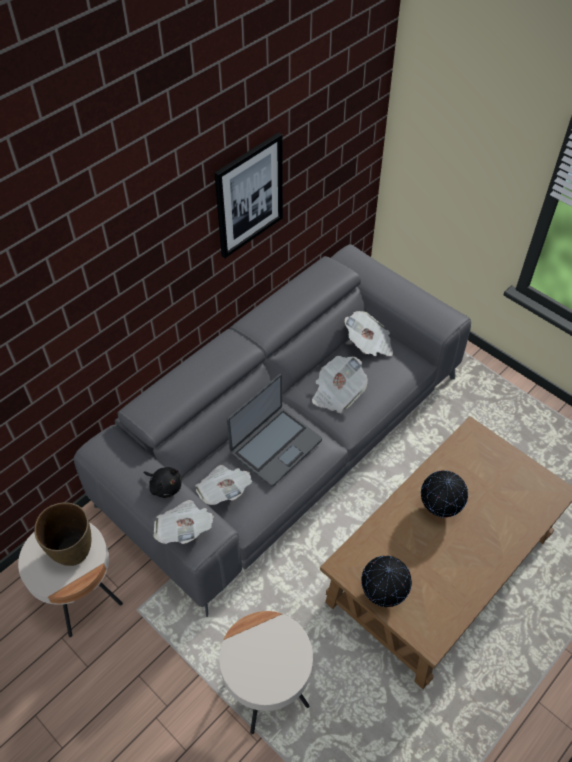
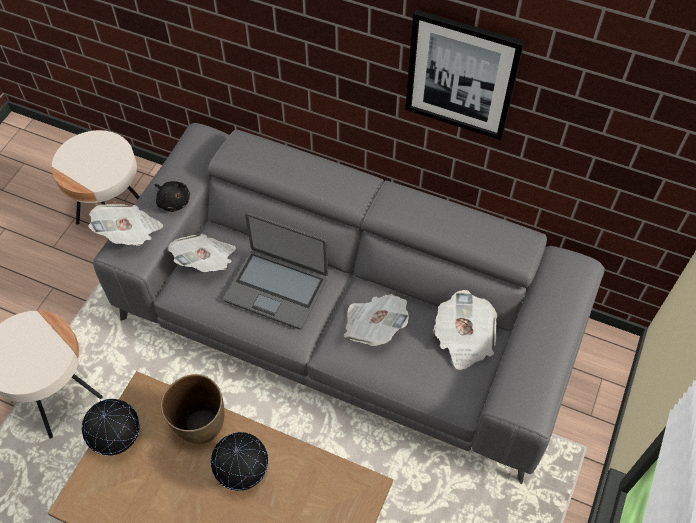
camera: 70 degrees right, 5 degrees up
(74, 553) = (97, 167): brown vase -> brown vase (202, 428)
(165, 486) = (173, 201): black plush toy -> black plush toy turned 60 degrees counterclockwise

